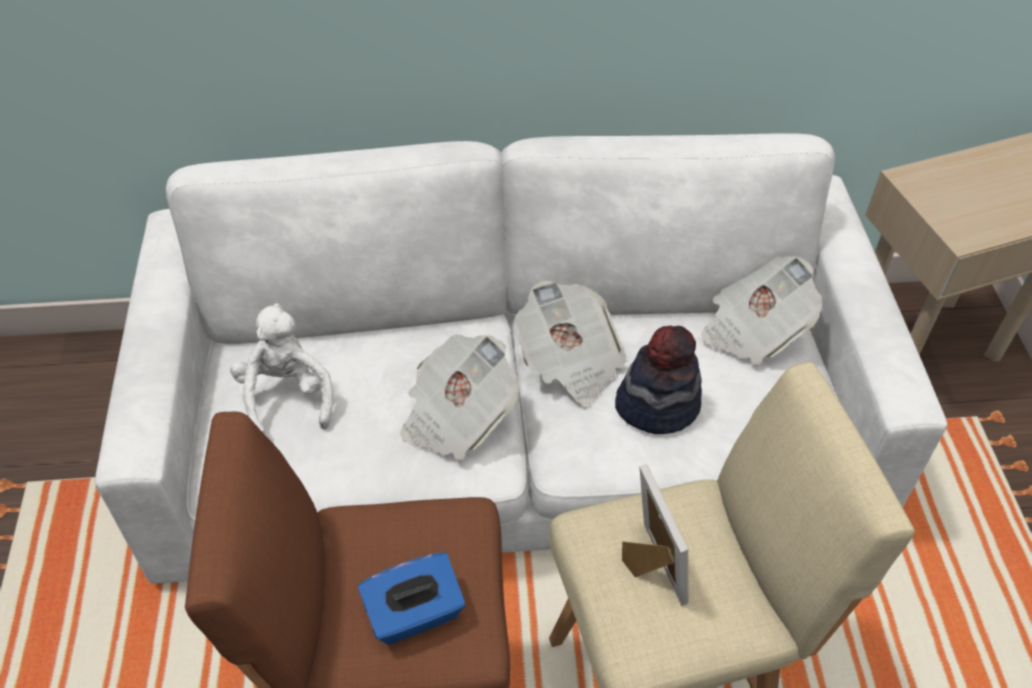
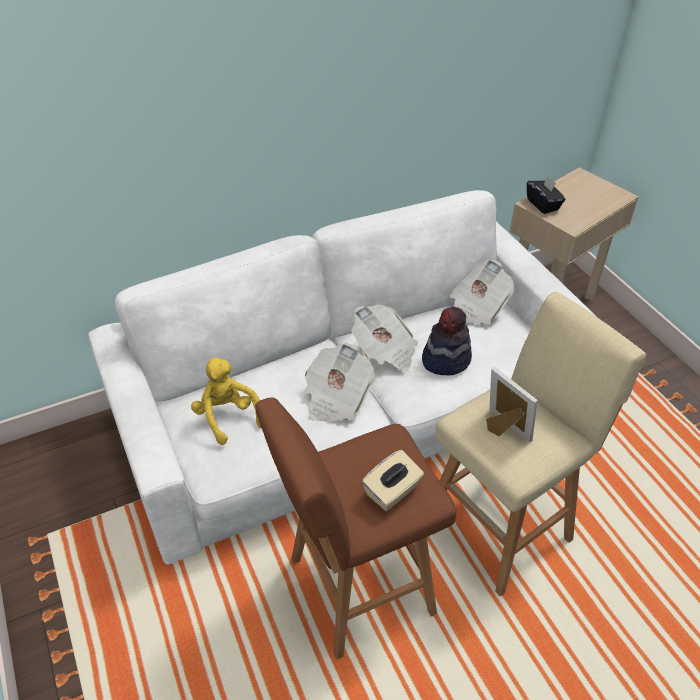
camera: 20 degrees left, 5 degrees down
(287, 396) = (227, 416): white plush toy -> yellow plush toy
(415, 614) = (392, 491): blue tissue box -> beige tissue box
(930, 185) = (543, 204): none -> black tissue box

